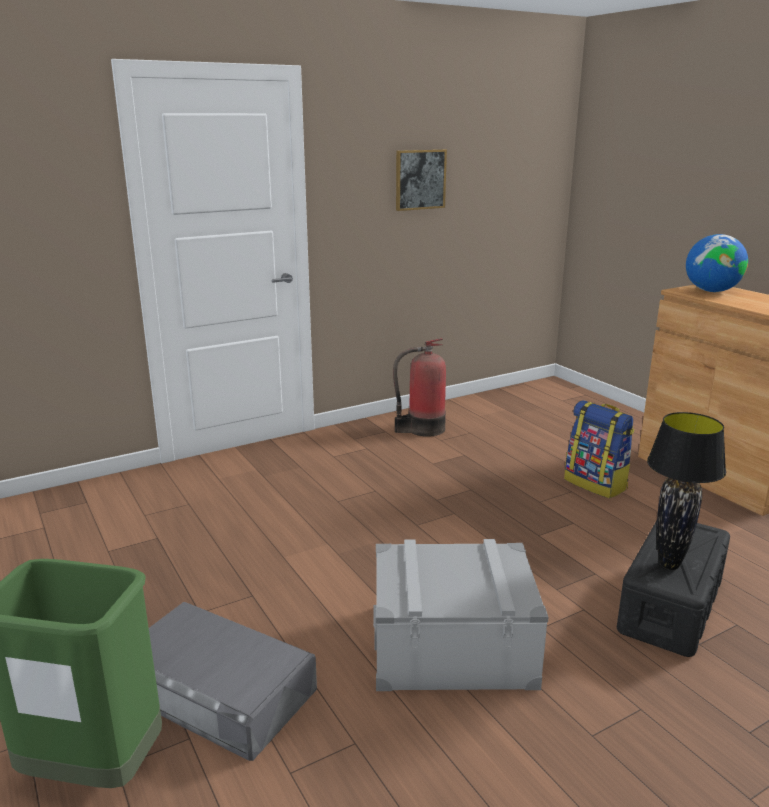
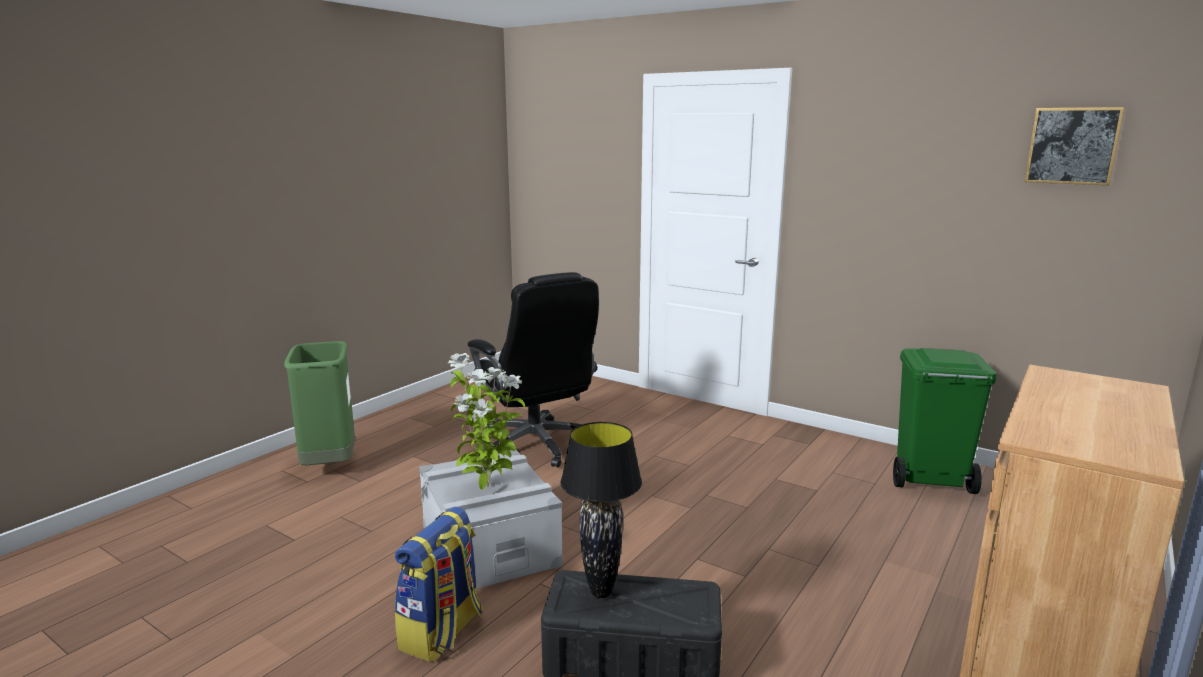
camera: 65 degrees right, 5 degrees down
(216, 690) = (401, 476): grey storage box -> none
(237, 562) = (536, 445): none -> black office chair
(420, 179) = (923, 185): picture -> picture (1072, 146)
(423, 429) = (843, 459): fire extinguisher -> none
(465, 578) = (487, 487): none -> potted plant
(479, 415) = (929, 480): none -> green trash can
(596, 484) = (858, 580): backpack -> backpack (442, 633)
(711, 291) = (1092, 387): globe -> none

